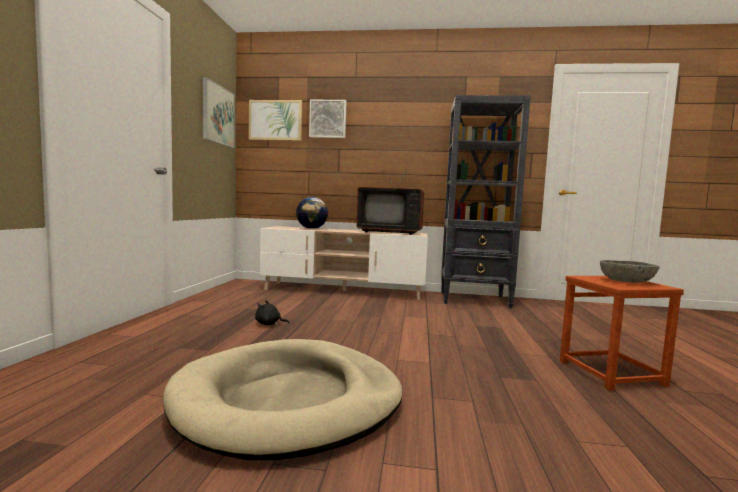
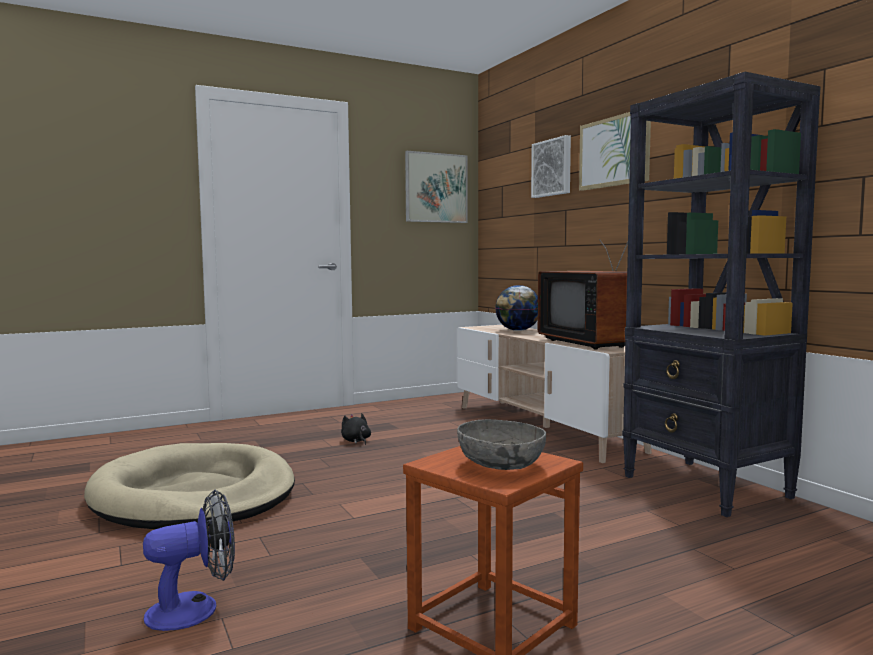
camera: 55 degrees right, 0 degrees up
(275, 120) = (506, 180): picture -> picture (614, 152)
(557, 448) = (195, 609): none -> fan

